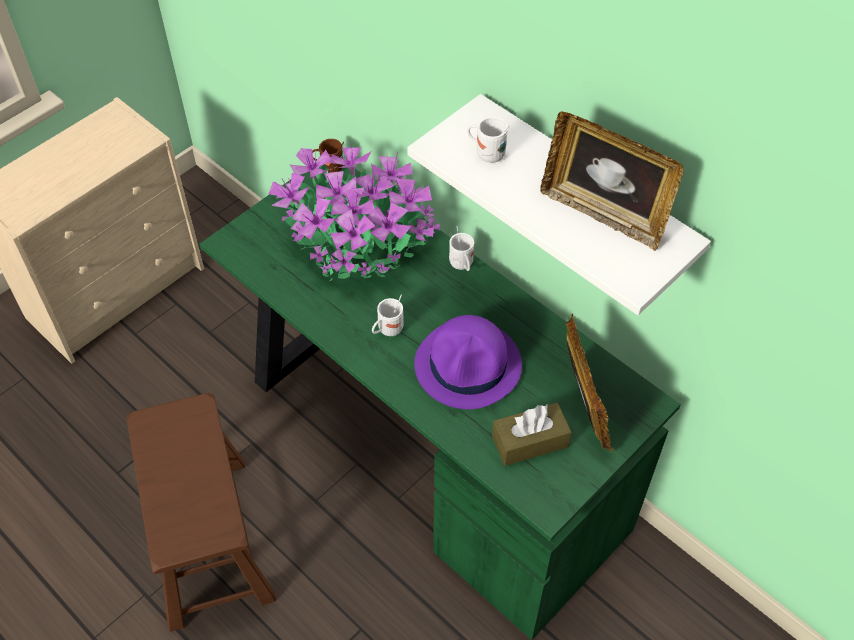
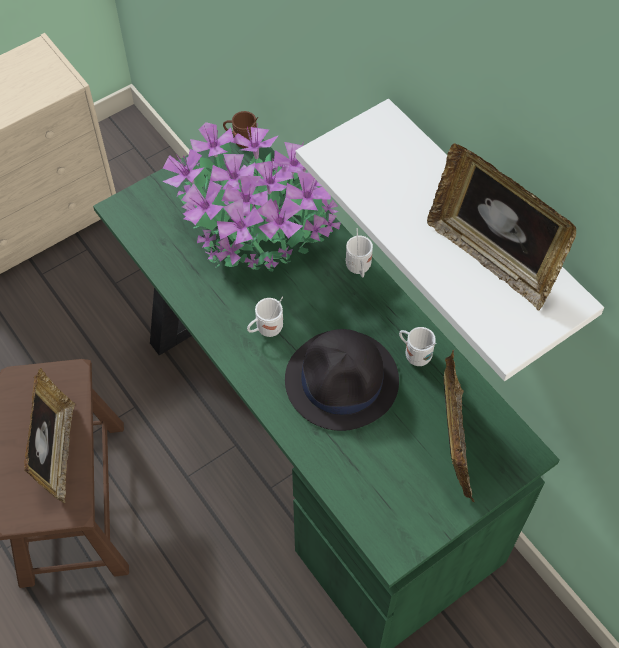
camera: 10 degrees right, 5 degrees up
(199, 484) = (57, 454): none -> picture frame
(469, 365) = (342, 381): purple hat -> black hat
(486, 153) = (379, 169): white mug -> white mug (414, 354)
(530, 441) = (389, 475): brown tissue box -> none

